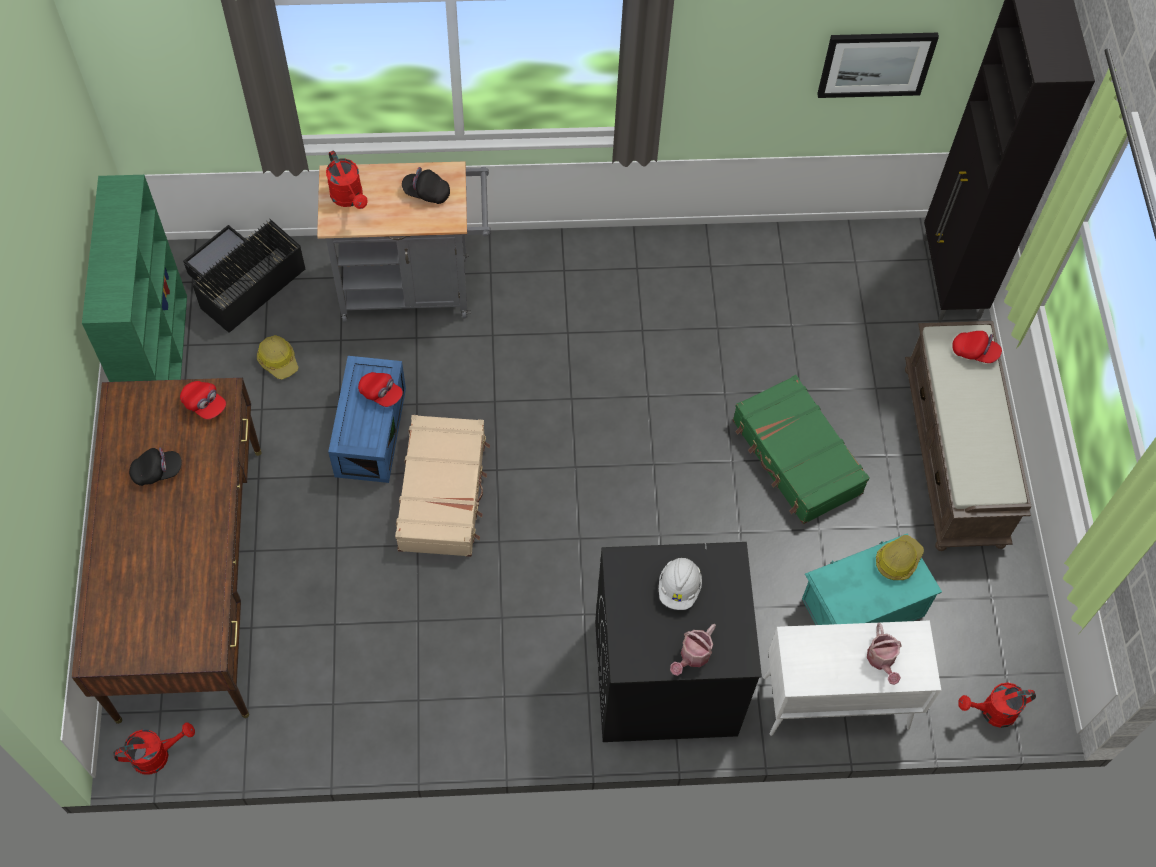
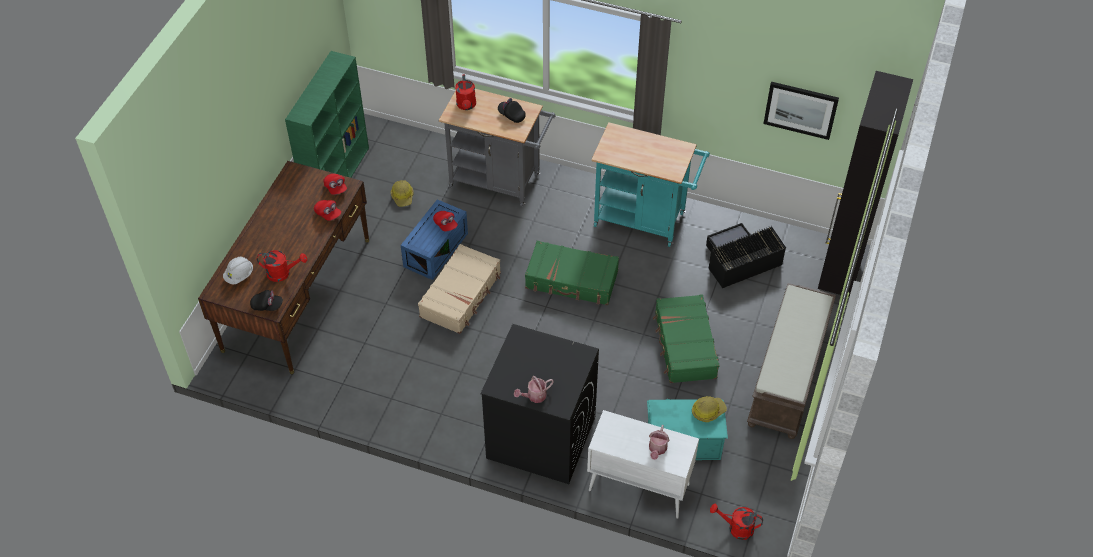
camera: 25 degrees right, 10 degrees down
(157, 471) = (293, 213): black cap -> black cap (267, 305)
(157, 754) = (234, 375): red watering can -> red watering can (283, 273)
(242, 282) = (403, 150): black storage box -> black storage box (739, 261)
(592, 411) = (572, 280): none -> green suitcase
(652, 280) = (645, 220): none -> turquoise cart
(679, 588) = (545, 359): white hard hat -> white hard hat (239, 276)
(974, 352) = (813, 308): red cap -> red cap (328, 214)

